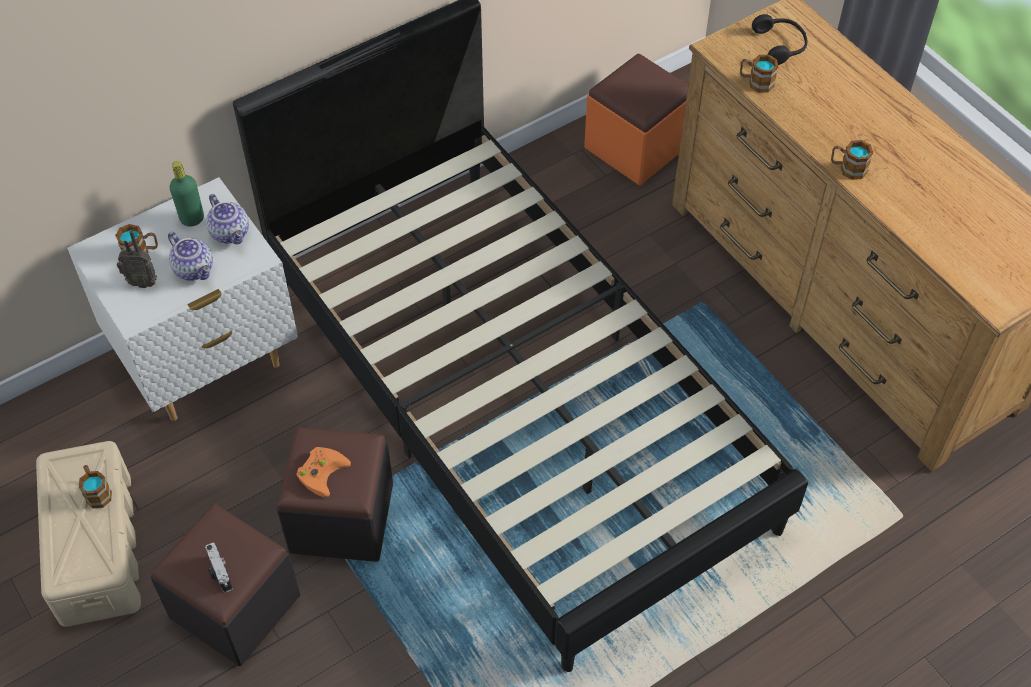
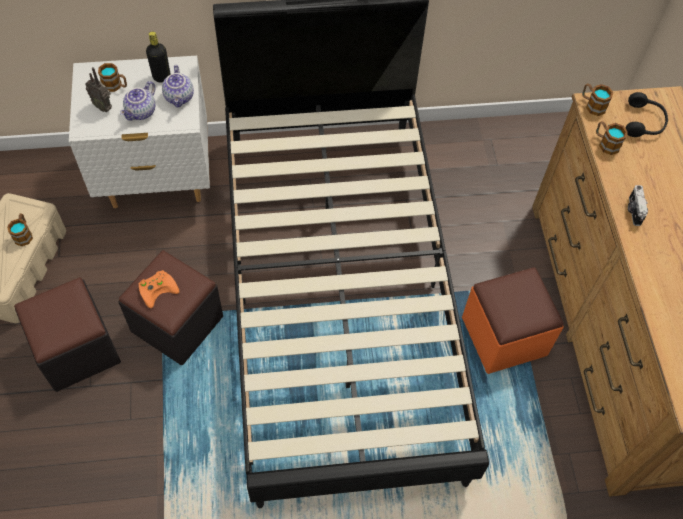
camera: 25 degrees right, 5 degrees up
(192, 219) = (161, 77): green bottle -> black bottle
(195, 269) = (141, 112): teapot -> teapot turned 45 degrees clockwise
(219, 574) = (52, 327): camera -> camera (633, 211)
(636, 147) = (531, 153): orange ottoman -> orange ottoman (504, 336)
(847, 168) = (637, 242): mug -> mug (592, 105)

